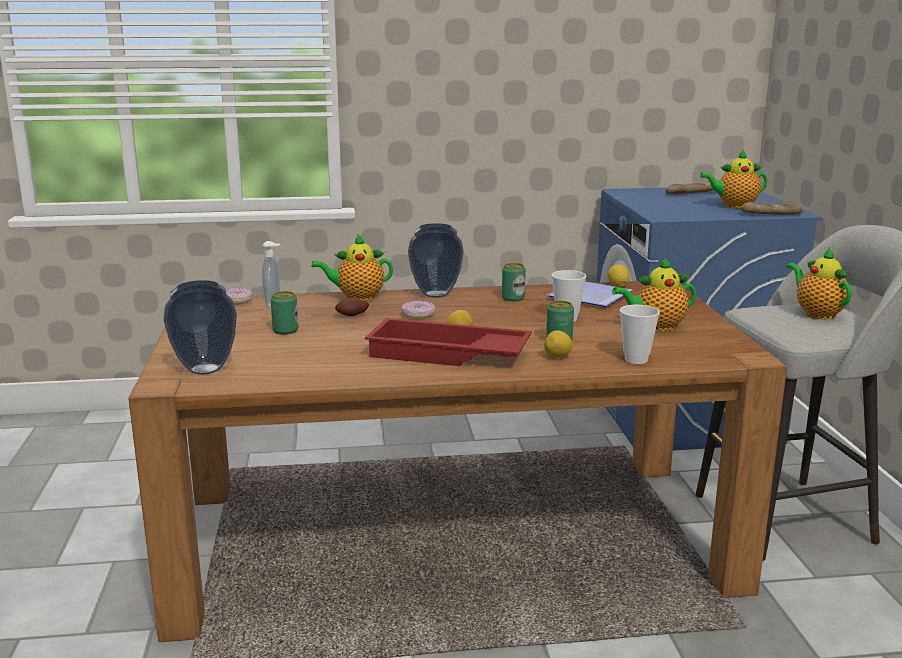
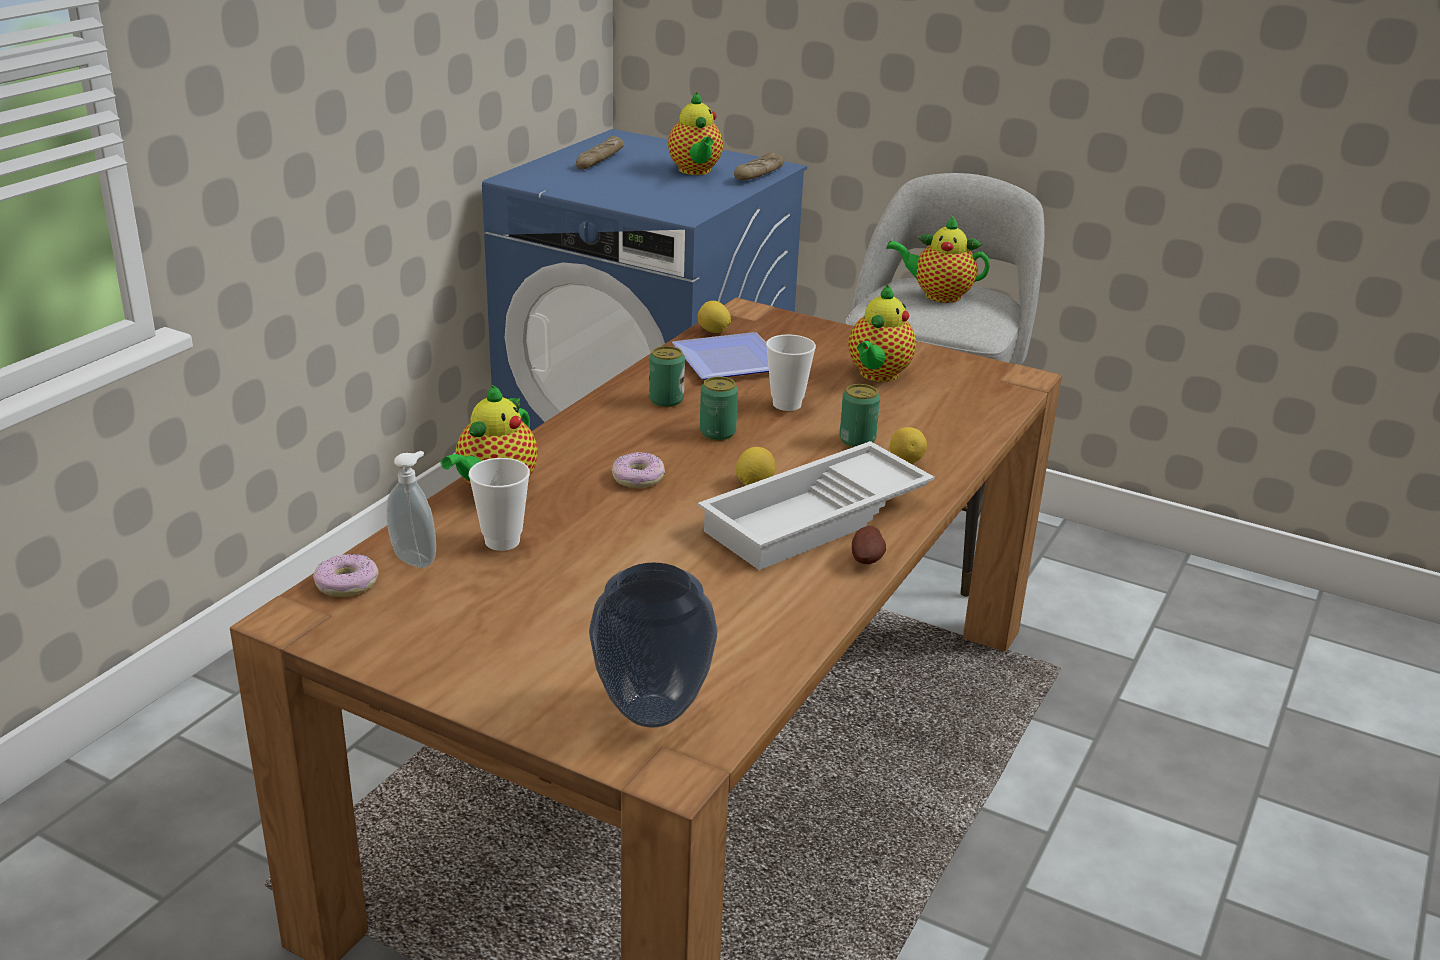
camera: 55 degrees left, 10 degrees up
(285, 331) = (563, 592): can -> can (717, 433)
(352, 316) = (574, 522): potato -> potato (867, 559)
(435, 294) = (570, 436): vase -> none
(446, 355) = (817, 519): red tray -> white tray
(636, 359) = (964, 428): cup -> cup (502, 541)
(734, 206) = (695, 171): teapot -> teapot turned 45 degrees counterclockwise

